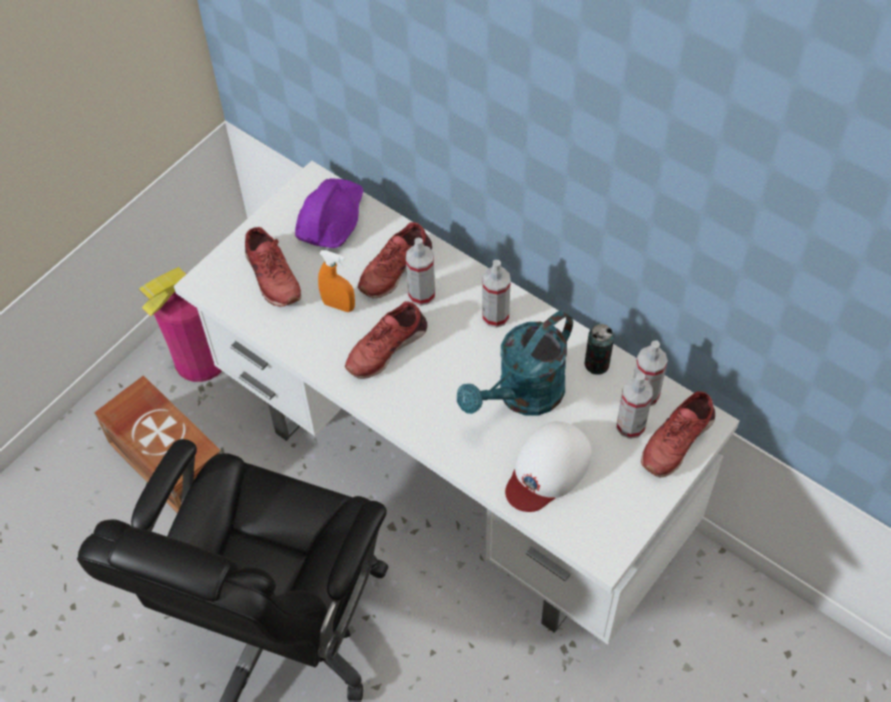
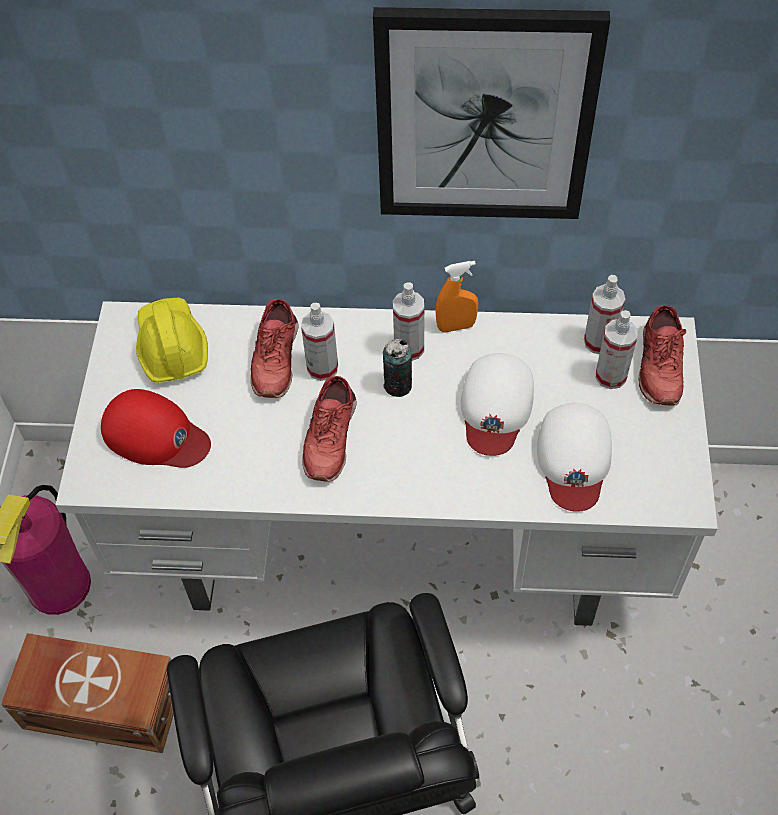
camera: 35 degrees left, 0 degrees up
(271, 276) = (155, 435): red shoe -> red cap
(331, 219) = (171, 347): purple hard hat -> yellow hard hat
(338, 305) = (249, 424): orange spray bottle -> orange spray bottle (456, 326)
(522, 396) = (495, 407): turquoise watering can -> white cap
(590, 158) = (484, 117): none -> picture
(597, 364) = (536, 339): can -> can (398, 385)

